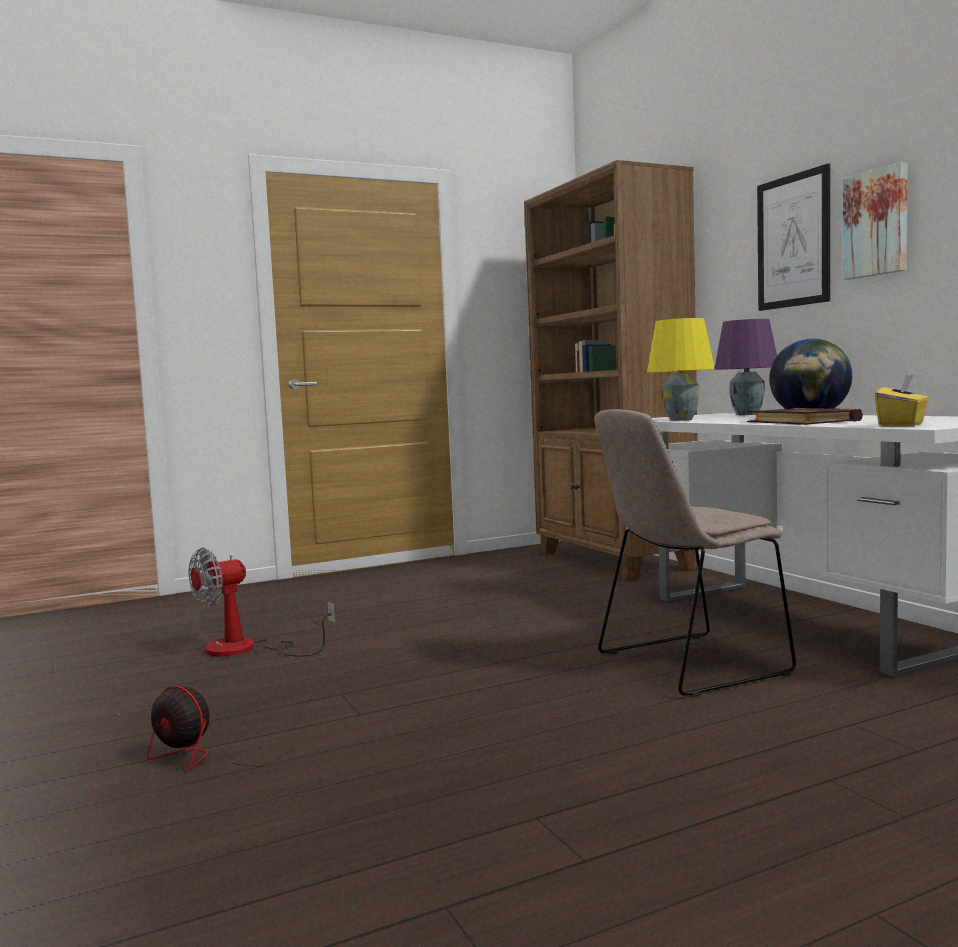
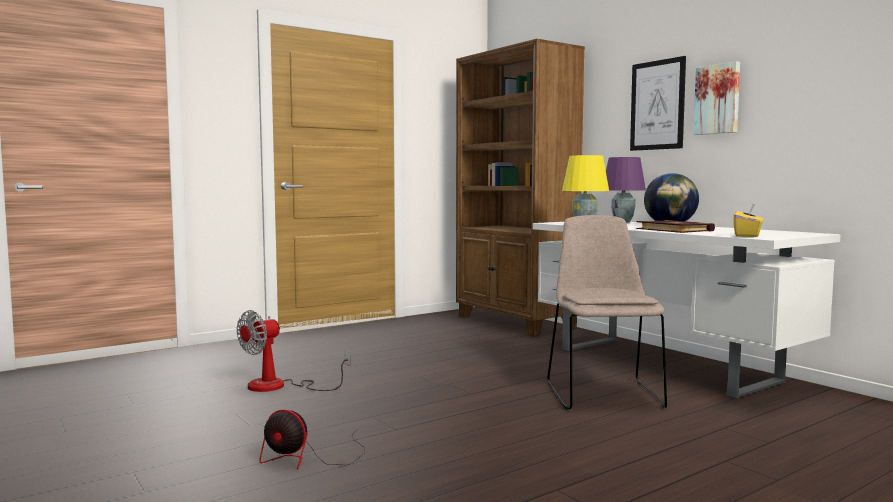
camera: 10 degrees left, 0 degrees up
(687, 665) = (603, 393): beige chair -> beige chair turned 120 degrees clockwise

